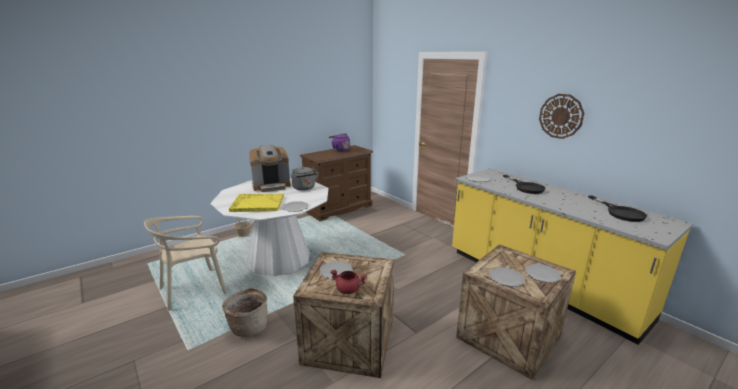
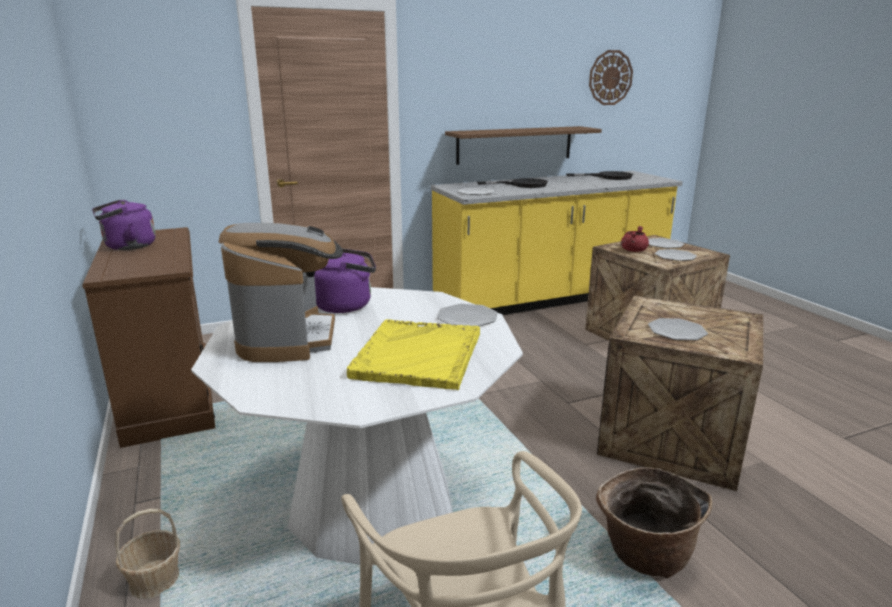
camera: 75 degrees left, 0 degrees up
(304, 188) = (347, 305): grey kettle -> purple kettle
(349, 290) = (730, 327): red cooking pot -> red cooking pot (633, 250)
(556, 159) = (515, 145): none -> brown shelf
(561, 116) = (514, 88): wall clock -> wall clock (610, 78)

